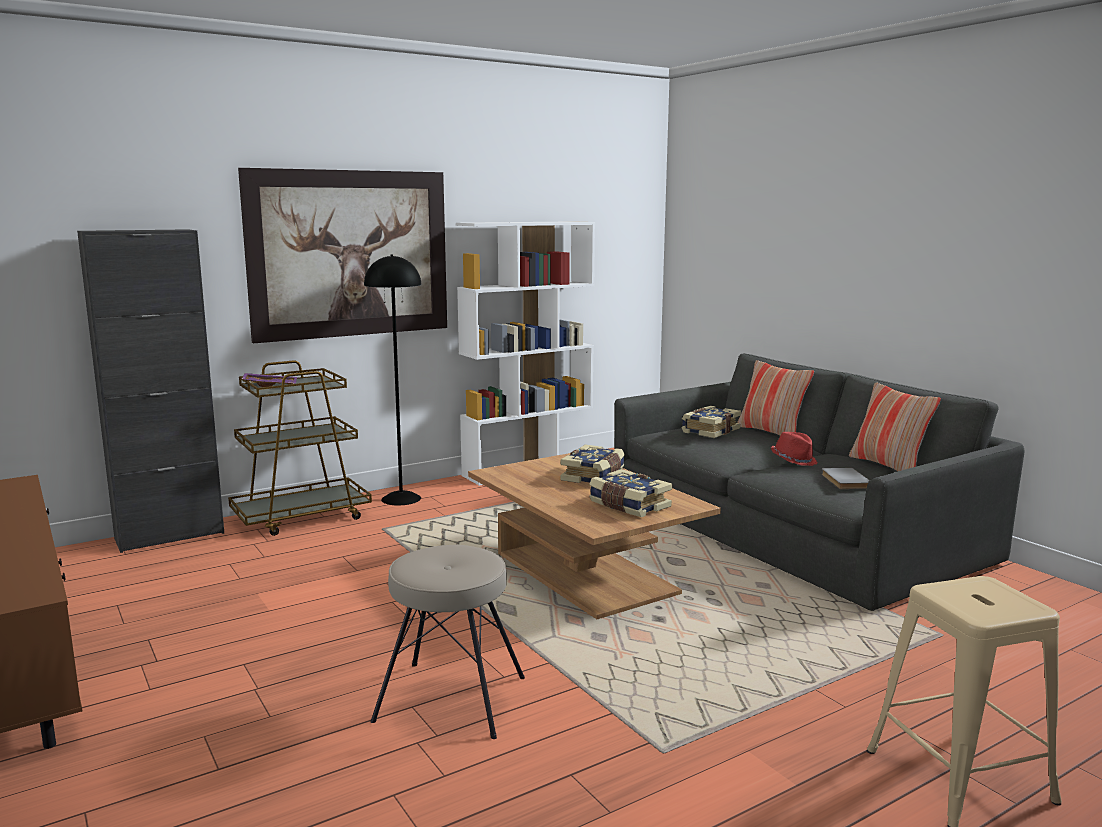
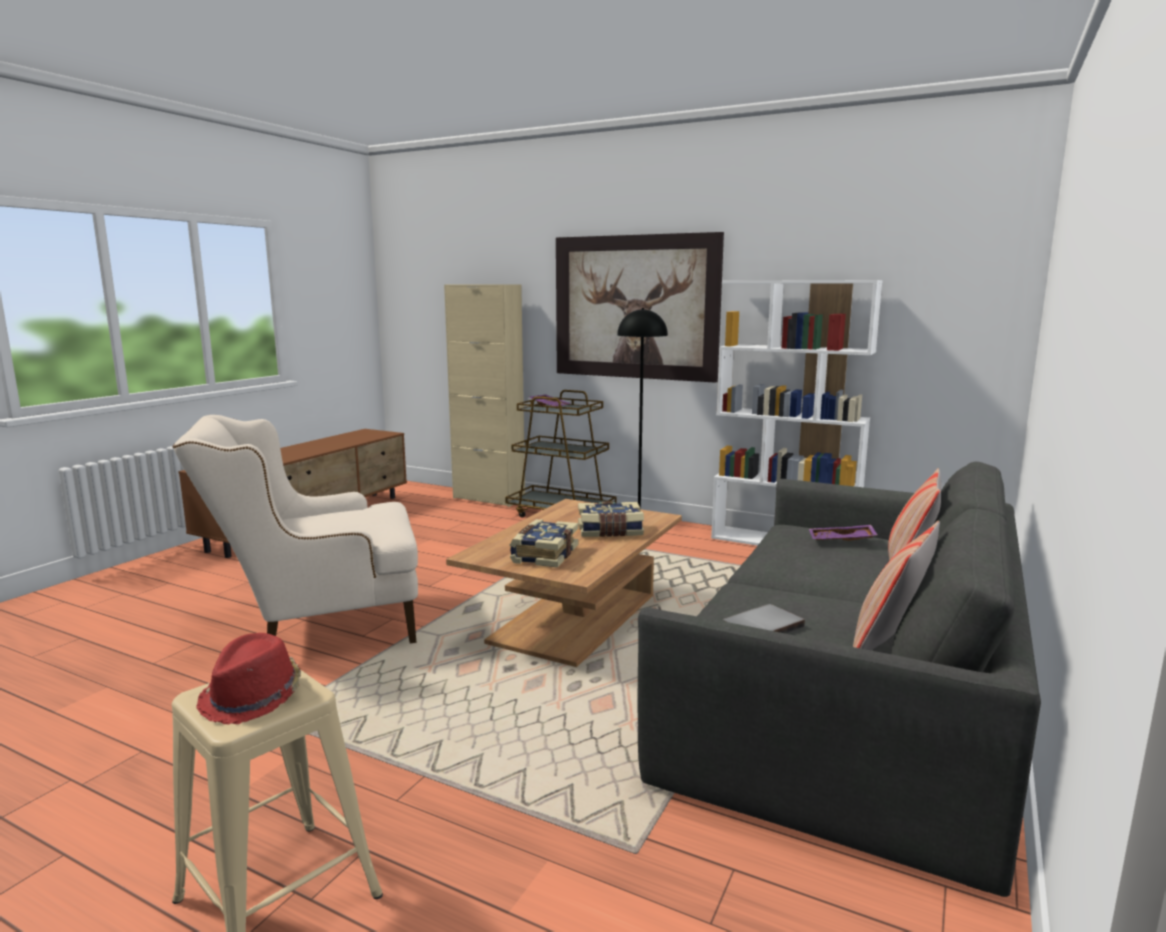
camera: 60 degrees right, 0 degrees up
(169, 536) = (489, 498): black cabinet -> beige cabinet
(451, 700) = (319, 628): beige stool -> beige armchair
(709, 431) = (841, 541): book -> purple tray
(793, 460) = (803, 592): red hat -> red hat (253, 697)

